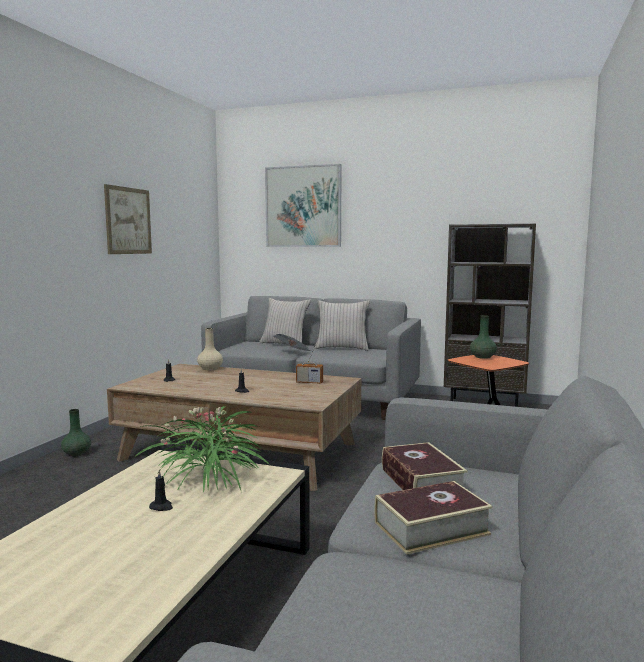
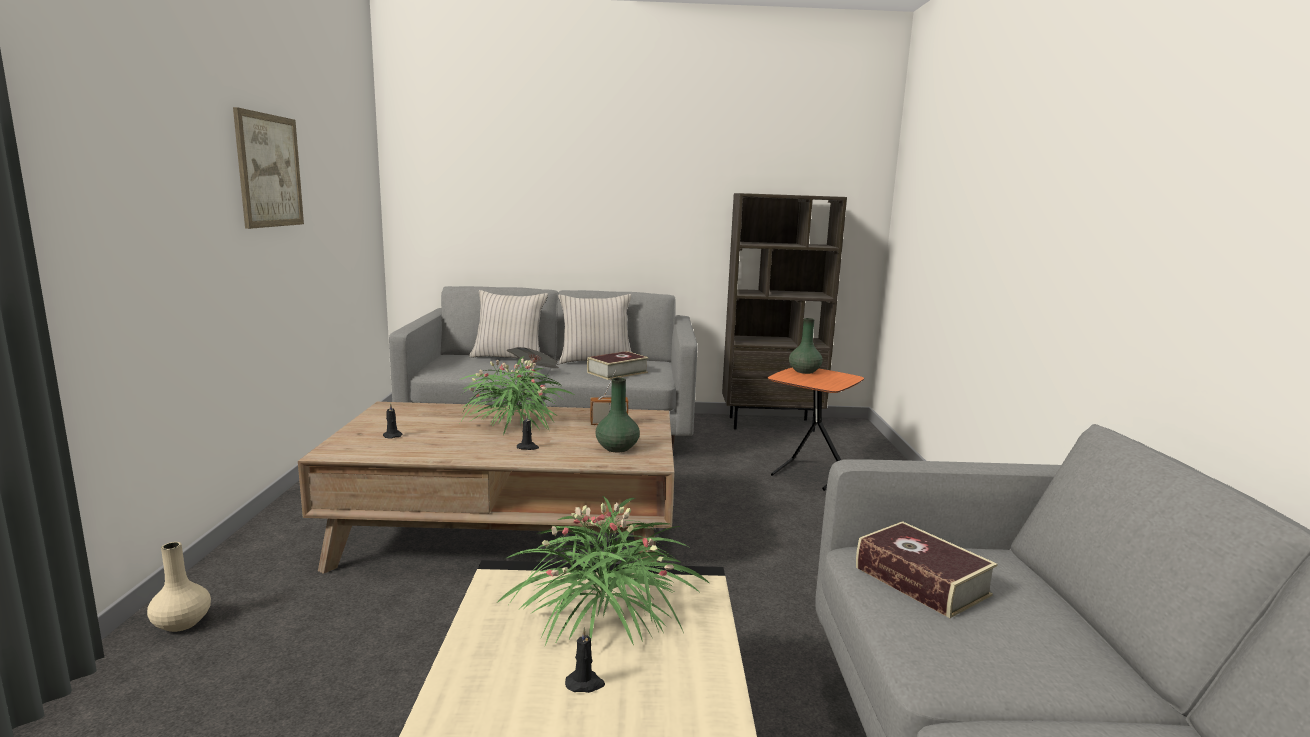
camera: 20 degrees left, 5 degrees up
(76, 453) = (236, 567): green vase -> green vase (616, 448)
(210, 368) = (438, 408): beige vase -> beige vase (182, 623)
(248, 378) = (513, 423): none -> potted plant
(303, 206) = (519, 155): picture -> none
(431, 528) = (1012, 659): book -> book (617, 372)

